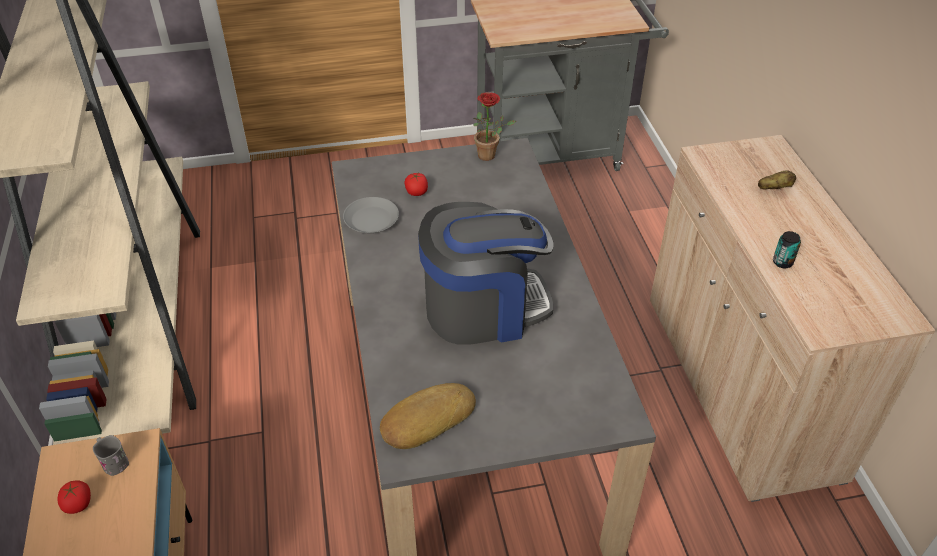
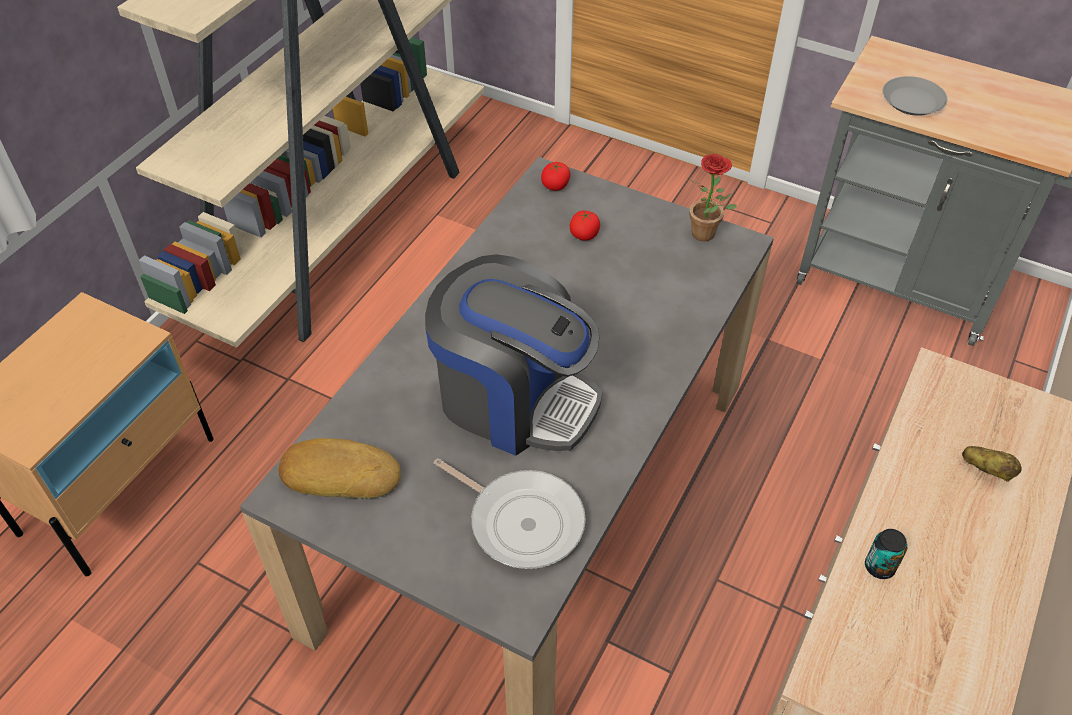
camera: 40 degrees right, 5 degrees up
(78, 504) = (57, 358): tomato -> tomato (555, 185)
(113, 462) = (112, 339): grey mug -> none
(371, 220) = (508, 240): grey plate -> grey plate (912, 102)
(567, 370) = (521, 520): none -> frying pan

